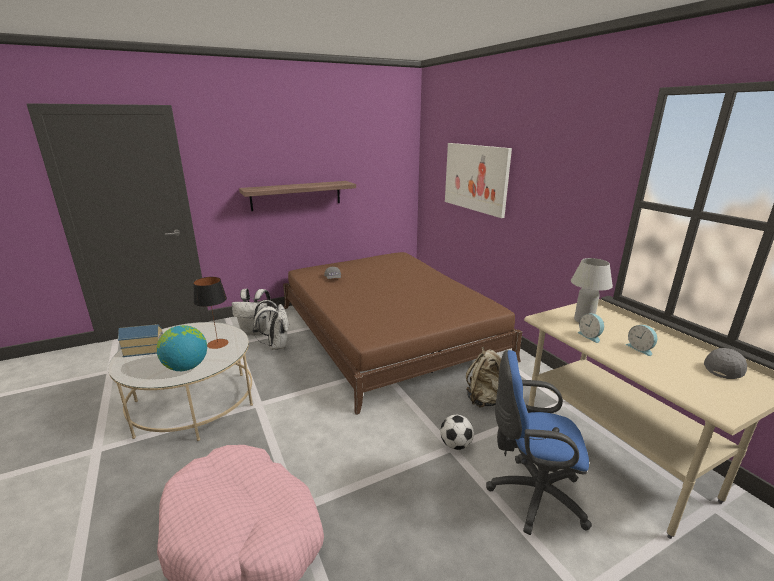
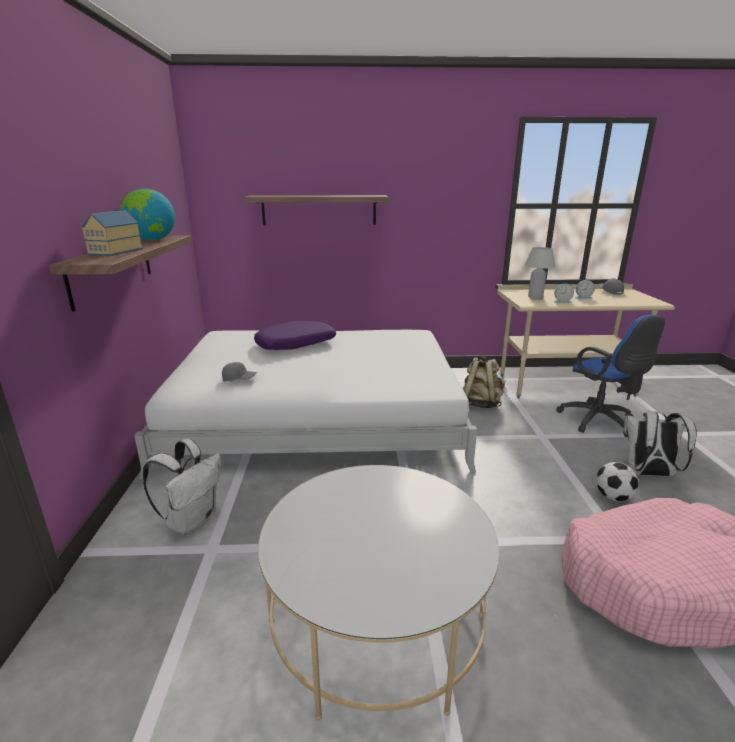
camera: 65 degrees left, 0 degrees up
(145, 349) = (344, 580): toy house -> toy house (114, 252)
(186, 367) = (445, 527): globe -> globe (152, 240)
(218, 344) = (380, 492): table lamp -> none
(276, 346) = (266, 505): white backpack -> white backpack (648, 473)
(387, 331) = (318, 416): brown bed -> white bed
(405, 276) = (296, 344): none -> purple pillow
(456, 445) = (539, 433): football -> football (613, 497)
(476, 178) = (319, 210): picture -> shelf
(531, 495) = (600, 422): blue office chair -> blue office chair turned 60 degrees counterclockwise

